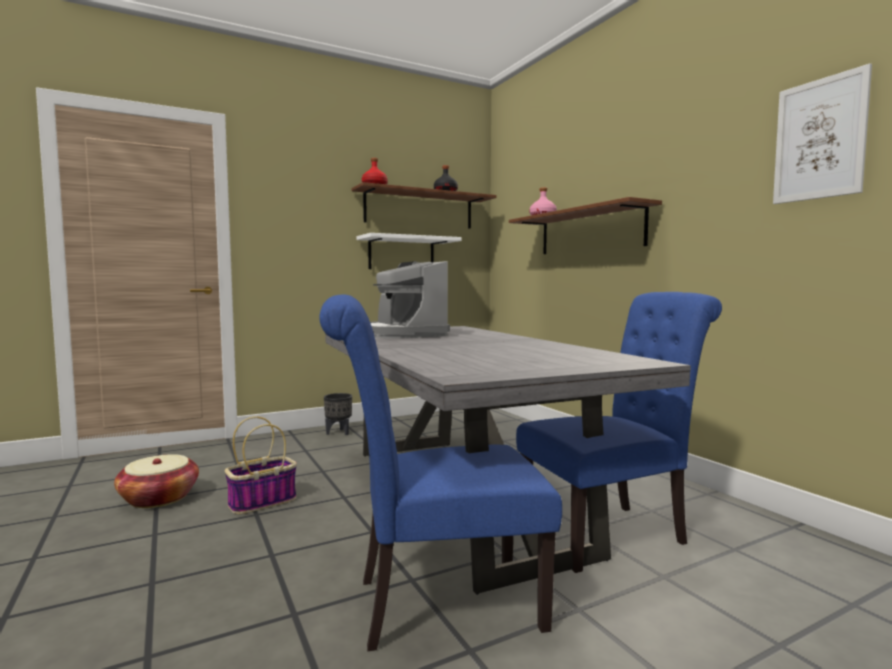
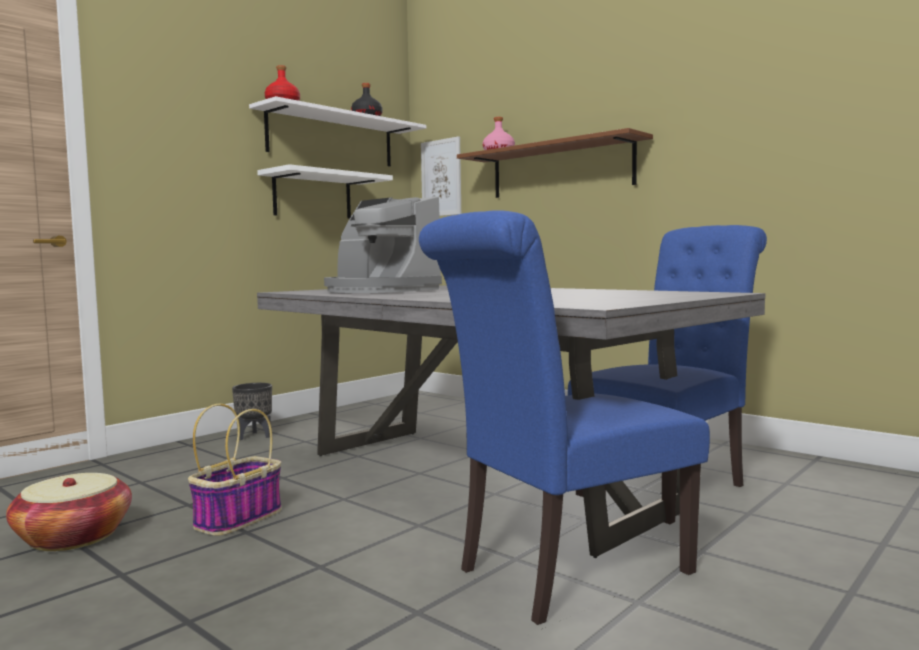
camera: 20 degrees left, 0 degrees up
(419, 209) = (332, 139): brown shelf -> white shelf
(819, 139) = (823, 76): picture -> picture (441, 178)

